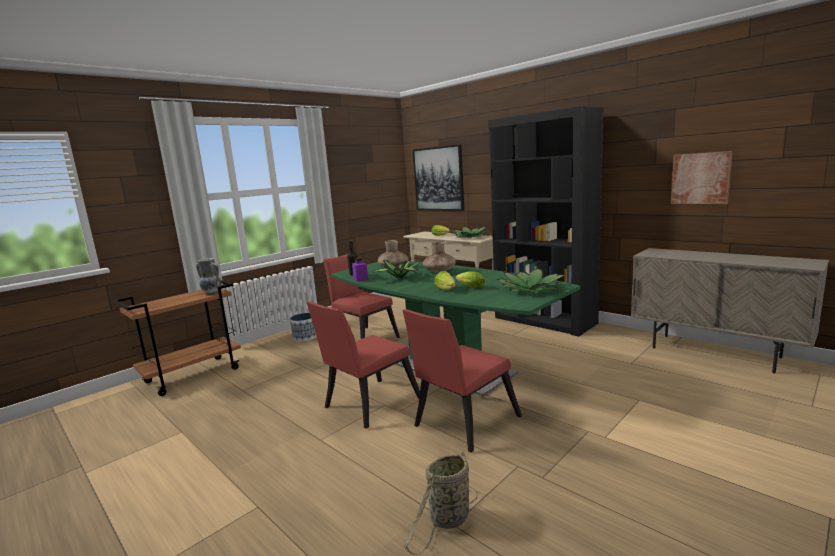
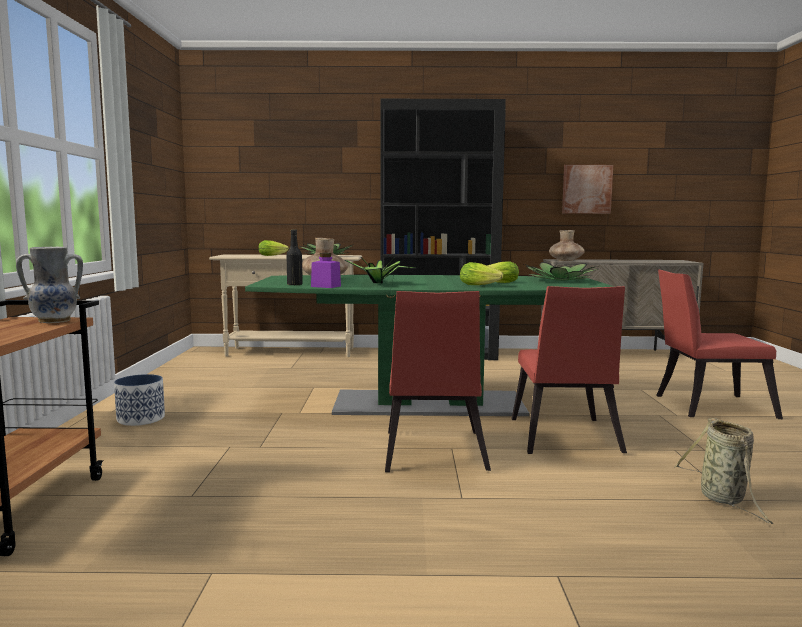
camera: 45 degrees left, 5 degrees down
(362, 338) = (250, 402): red chair -> red chair (706, 406)
(438, 179) = (253, 176): picture -> none
(439, 271) = (404, 278): brown vase -> brown vase (566, 260)

